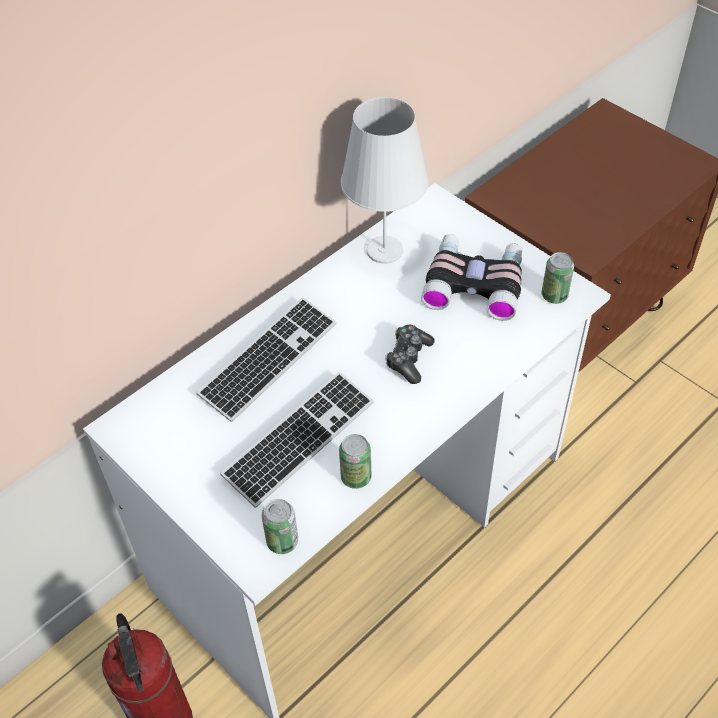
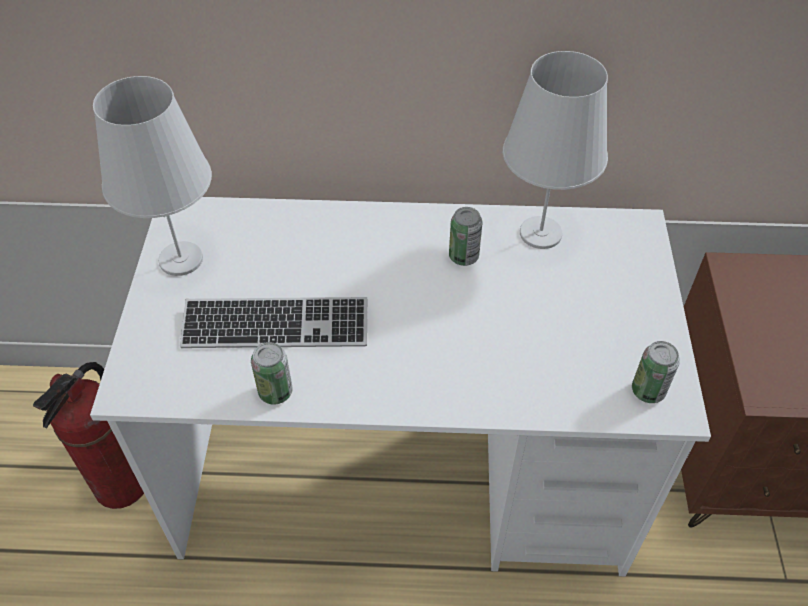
camera: 45 degrees right, 0 degrees up
(168, 455) = (180, 259): none -> white table lamp
(269, 360) = (335, 248): keyboard -> none
(282, 541) = (163, 390): can -> can (463, 256)
(408, 358) = (442, 336): game controller -> none
(474, 283) = (584, 320): binoculars -> none

